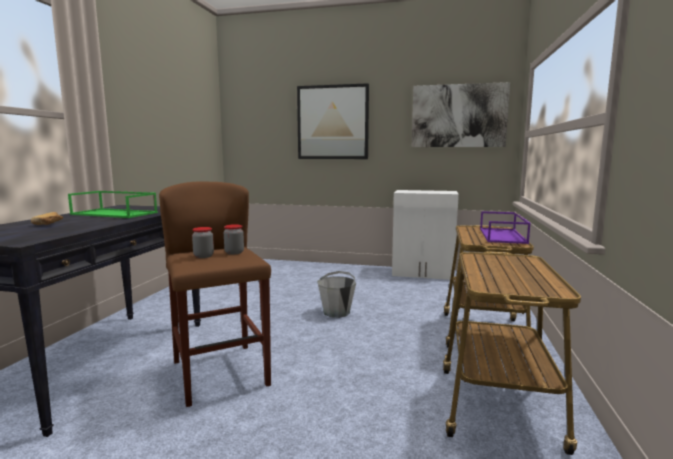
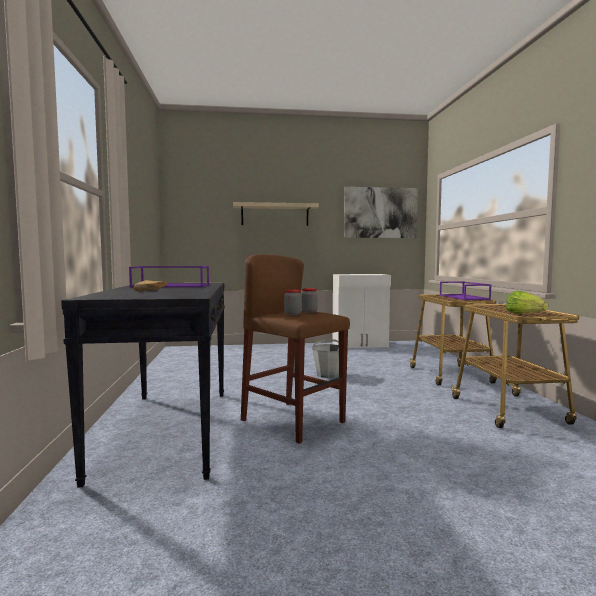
camera: 20 degrees left, 5 degrees down
(115, 213) = (172, 286): green tray -> purple tray
(333, 122) = (275, 215): picture -> beige shelf
(498, 284) = (524, 314): none -> lettuce

